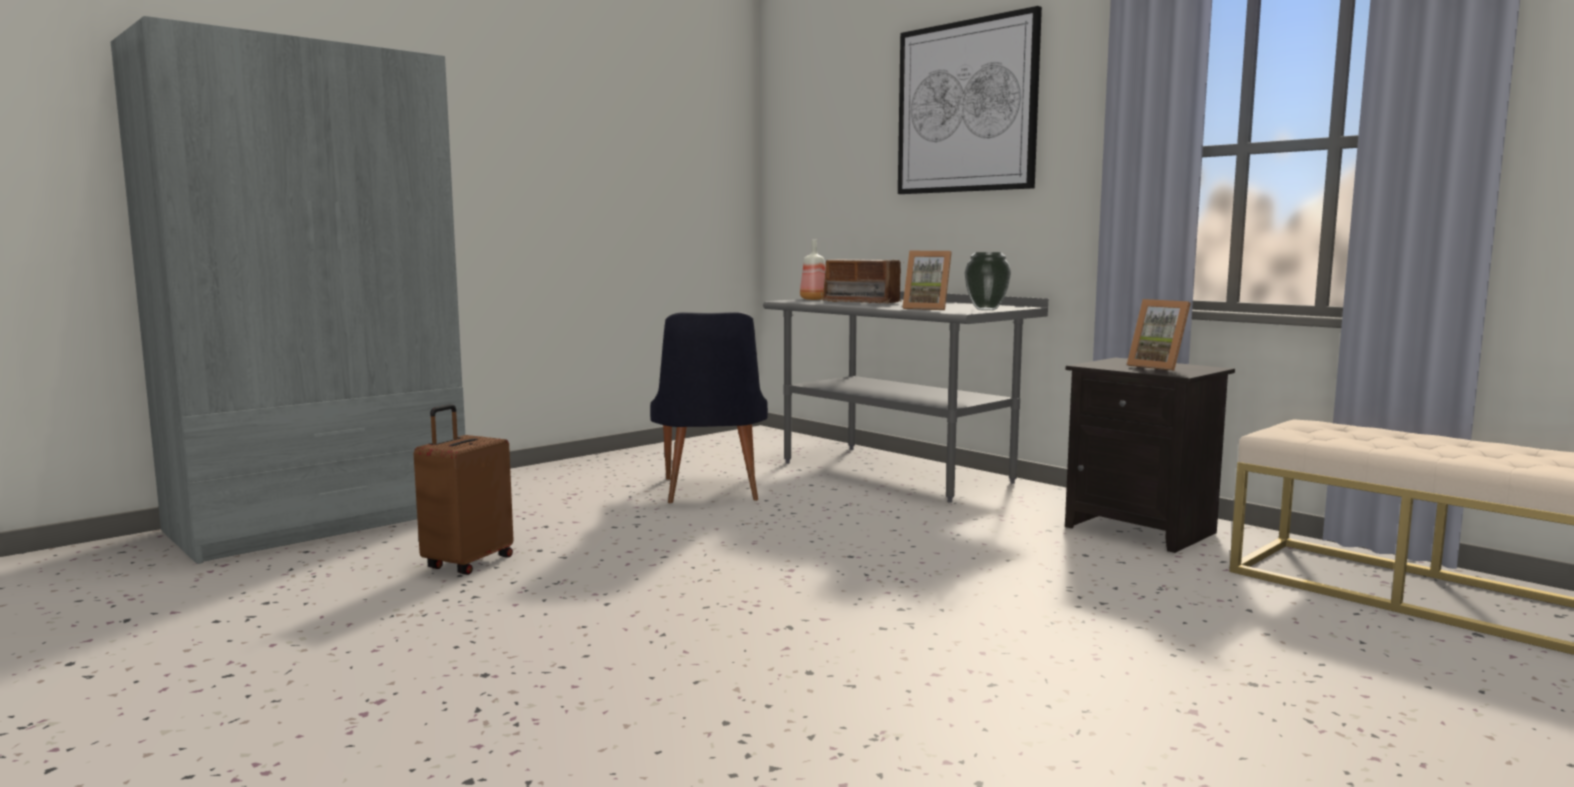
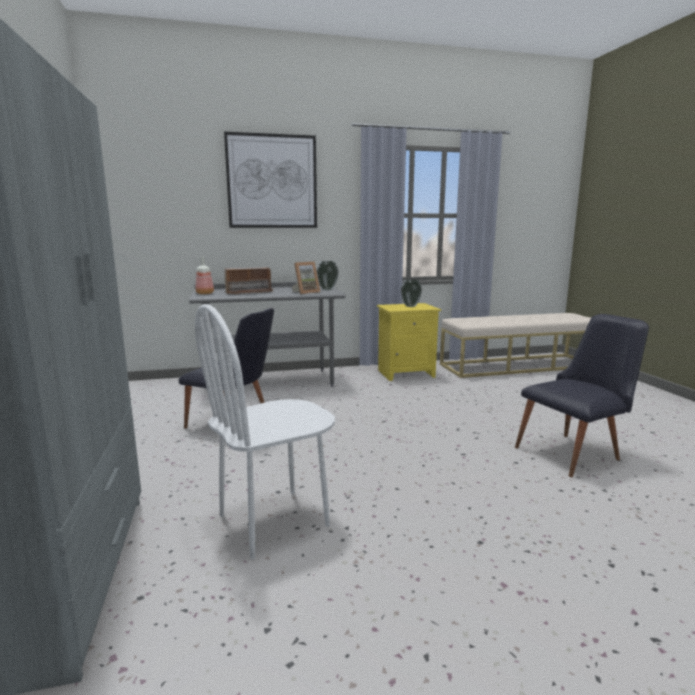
camera: 60 degrees left, 5 degrees up
(467, 563) = (274, 521): brown suitcase -> white chair
(946, 726) = (575, 452): none -> black chair
(1143, 529) = (406, 373): black nightstand -> yellow nightstand
(1159, 367) = (410, 306): picture frame -> vase

